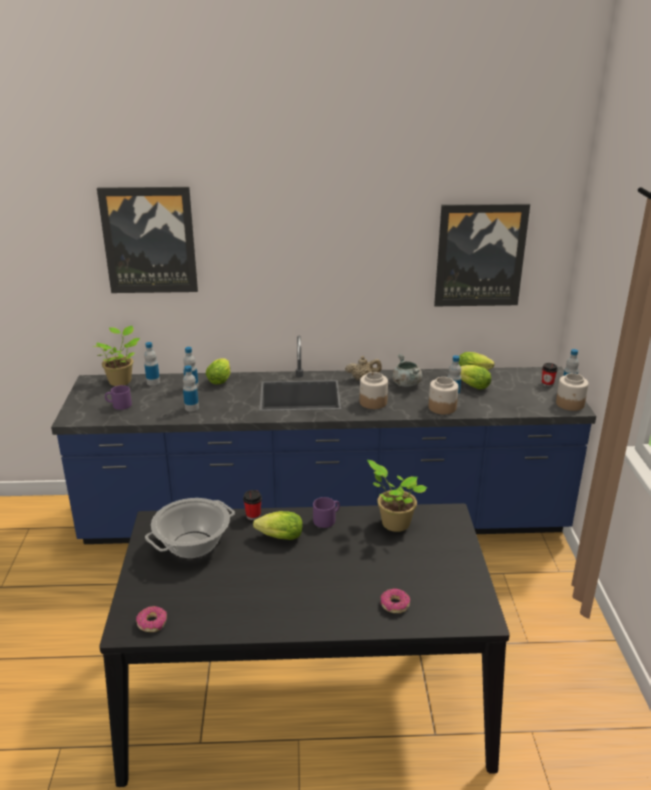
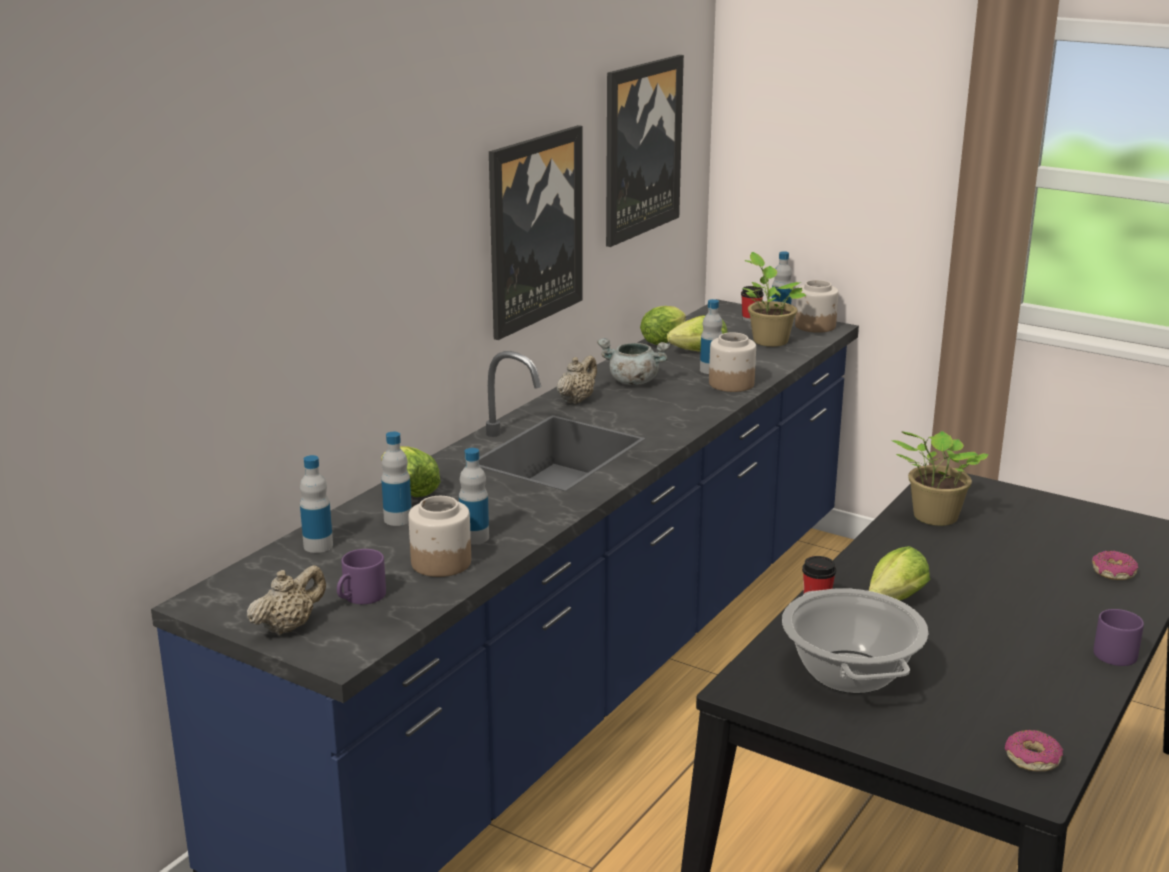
camera: 55 degrees left, 5 degrees down
(85, 402) = (288, 627): none -> beige teapot
(121, 380) = (257, 572): potted plant -> potted plant (768, 340)
(149, 240) = (259, 234): picture -> picture (534, 230)
(327, 519) = (880, 555): purple mug -> purple mug (1111, 650)
(373, 402) = (656, 414): jar -> jar (440, 562)

